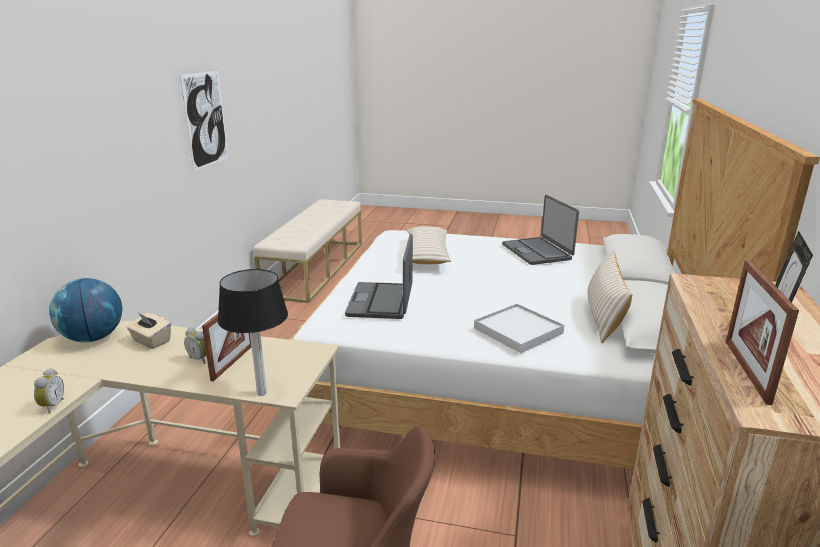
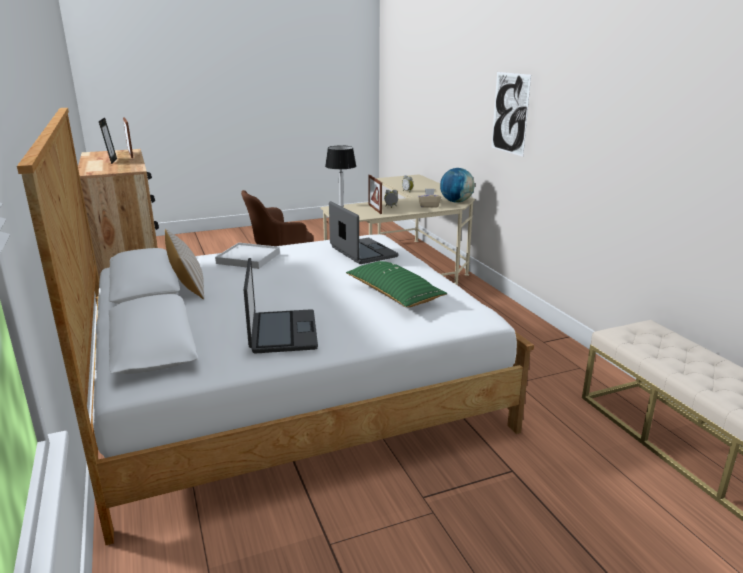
camera: 145 degrees right, 0 degrees up
(206, 119) = (631, 134): picture -> picture (510, 113)
(427, 254) = (394, 294): beige pillow -> green pillow
(537, 252) = (282, 332): laptop -> laptop turned 45 degrees clockwise

